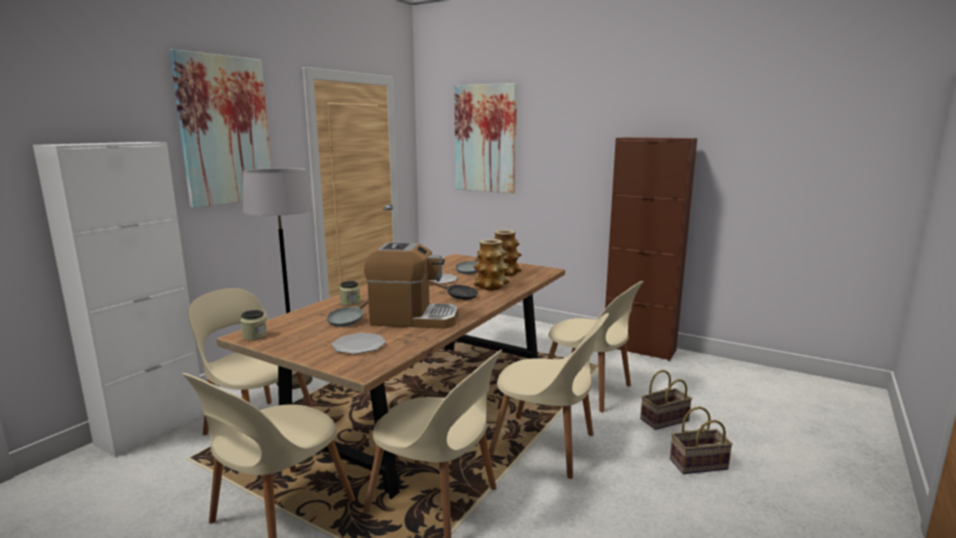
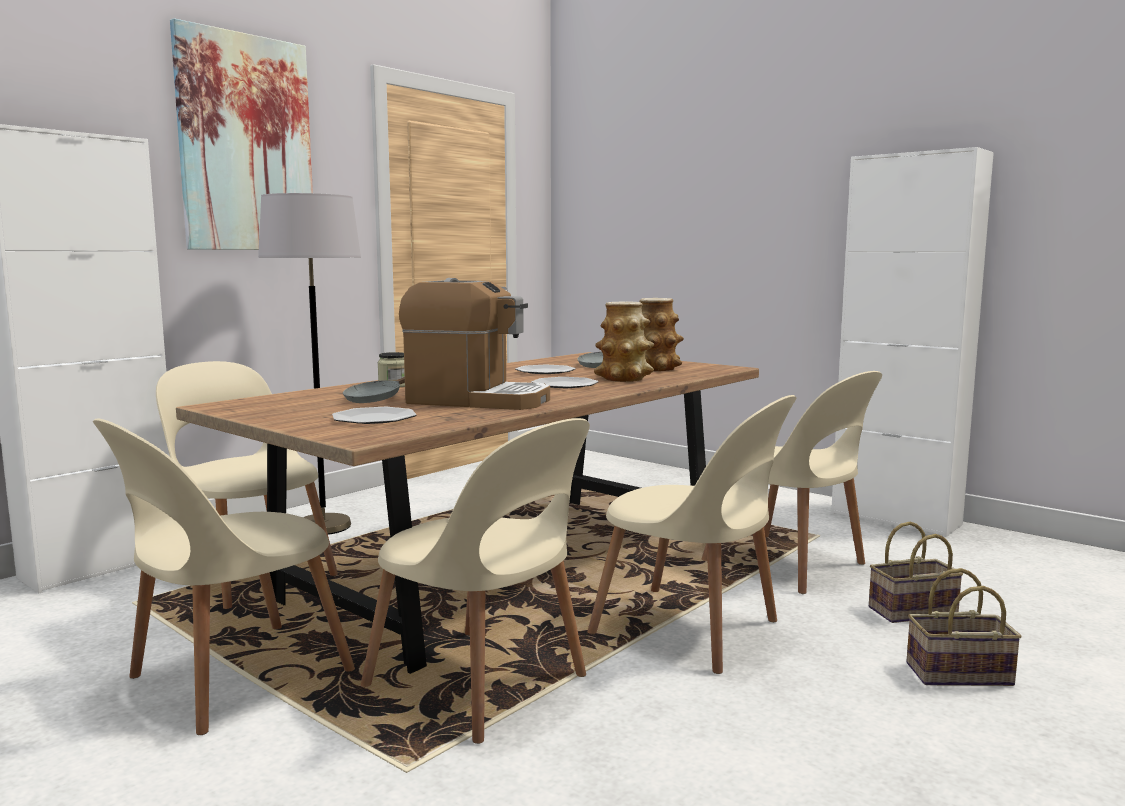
camera: 10 degrees right, 5 degrees down
(254, 336) = (230, 406): jar -> none
(458, 296) = (564, 385): black frying pan -> plate
(485, 139) = (652, 183): picture -> none
(639, 348) = (895, 519): brown cabinet -> white cabinet

